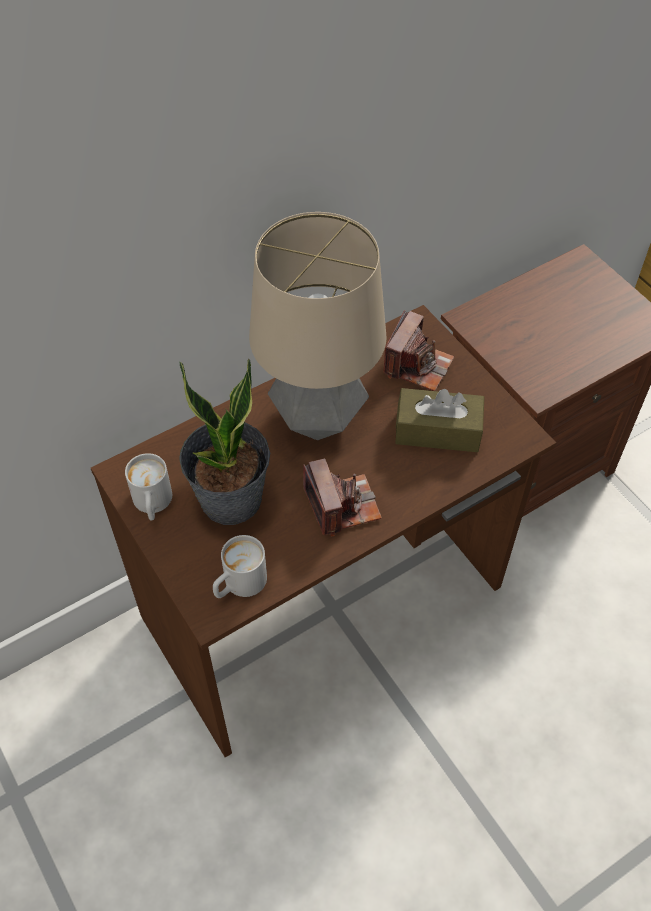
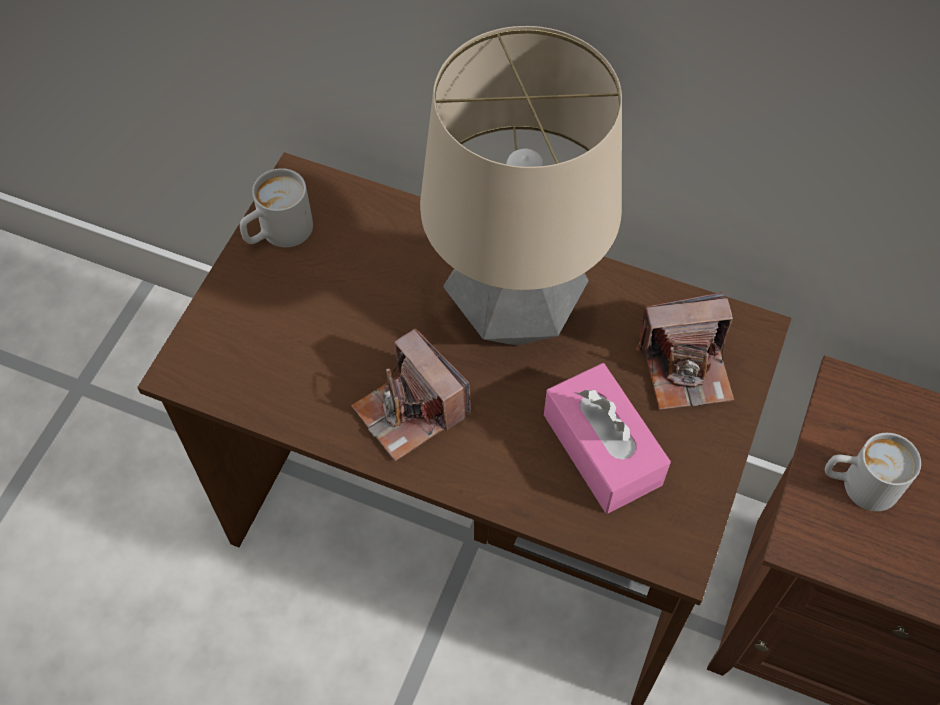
camera: 55 degrees right, 5 degrees up
(231, 500) = (336, 299): potted plant -> none
(239, 585) = (233, 375): white mug -> white mug (858, 484)
(342, 505) = (411, 411): camera -> camera turned 105 degrees clockwise
(437, 431) = (602, 449): brown tissue box -> pink tissue box

